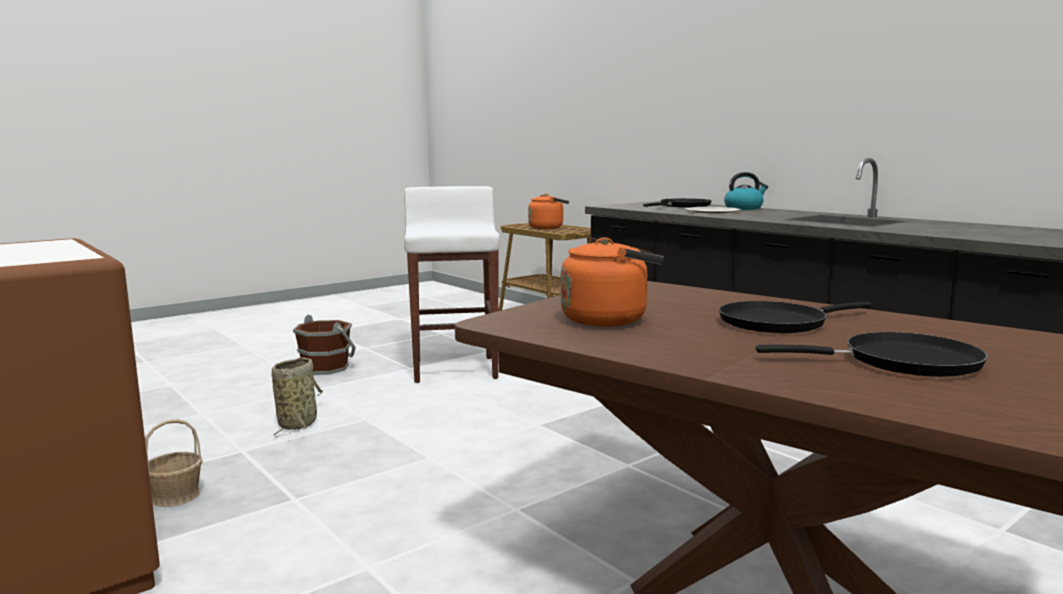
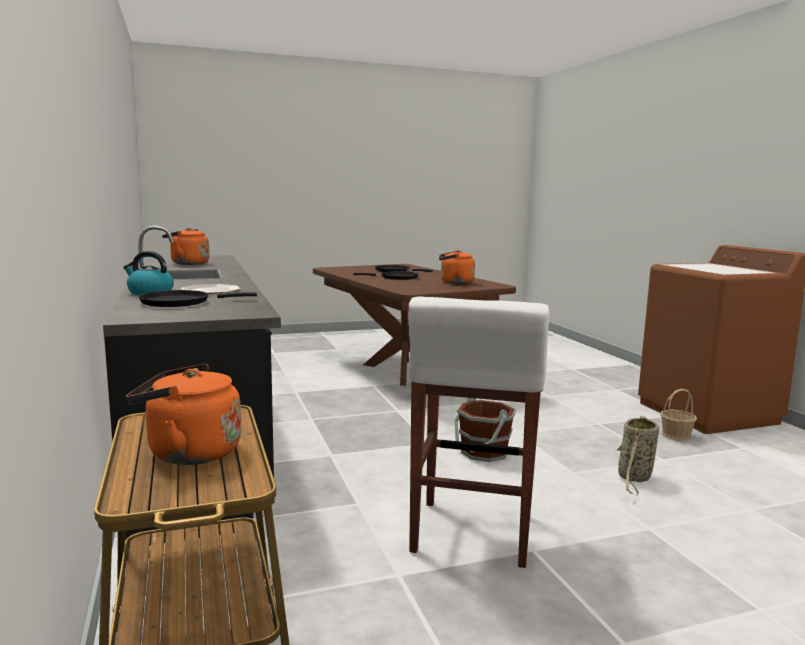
camera: 160 degrees left, 0 degrees up
(326, 368) = (663, 579): brown bucket -> brown bucket (483, 452)
(970, 229) = (187, 263): none -> orange kettle

